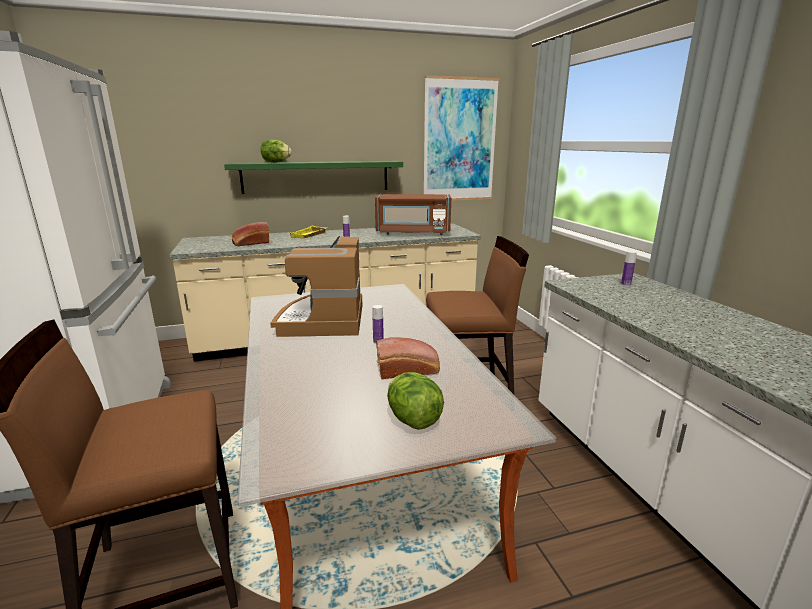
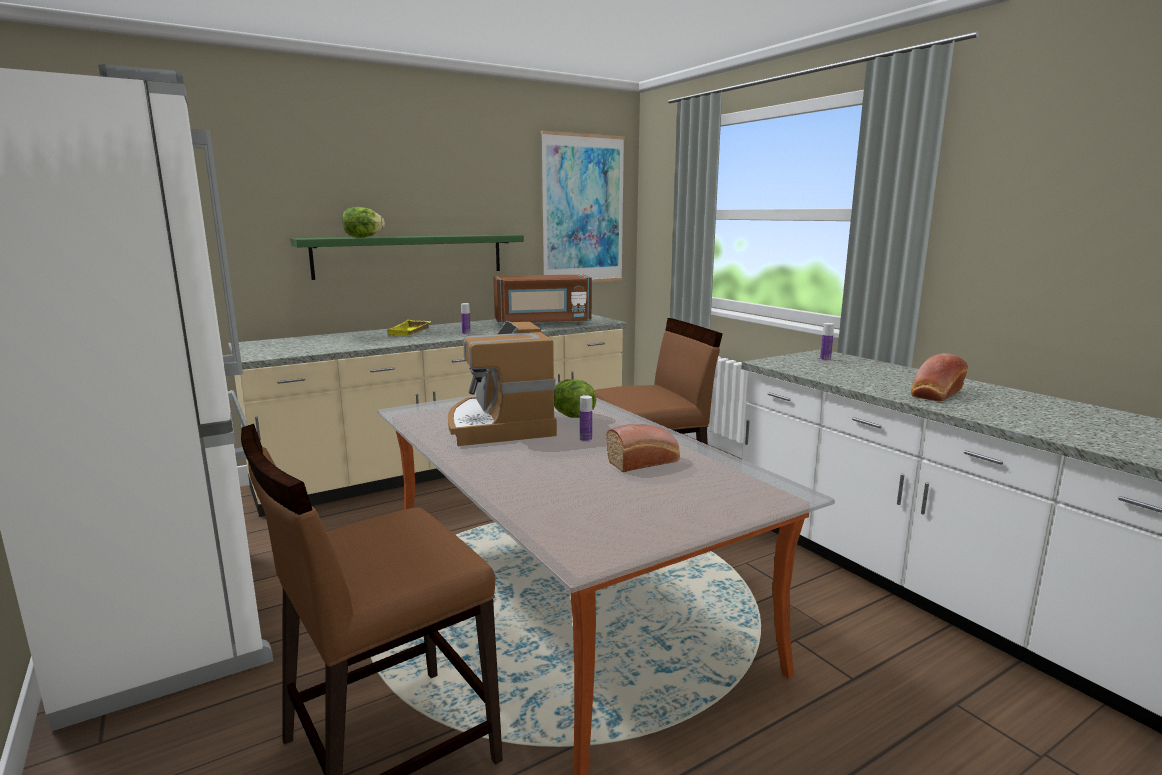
camera: 15 degrees left, 5 degrees down
(250, 243) = (340, 344): bread -> bread (935, 394)
(413, 419) = (688, 501): lettuce -> lettuce (572, 416)

